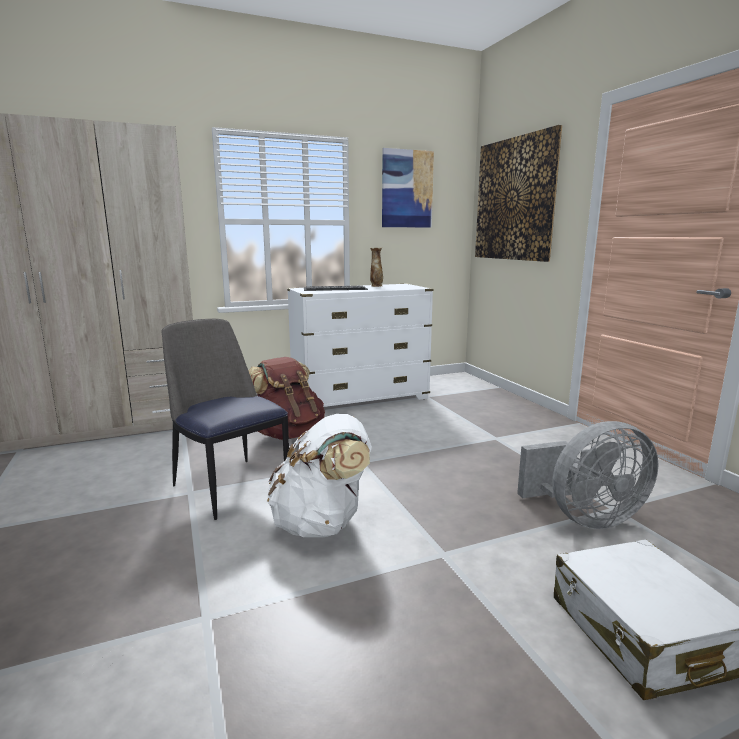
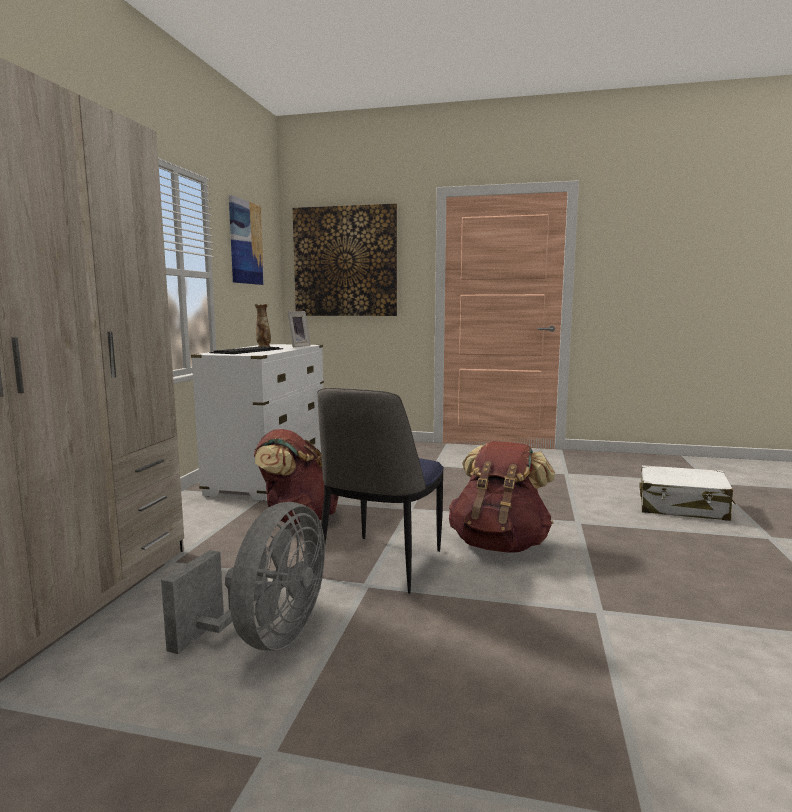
camera: 55 degrees left, 5 degrees down
(229, 486) = (380, 565): chair -> chair turned 60 degrees counterclockwise
(322, 523) = (499, 544): white backpack -> brown backpack
(399, 288) = (297, 346): none -> picture frame
(585, 518) = (569, 481): grey fan -> grey fan (265, 638)

